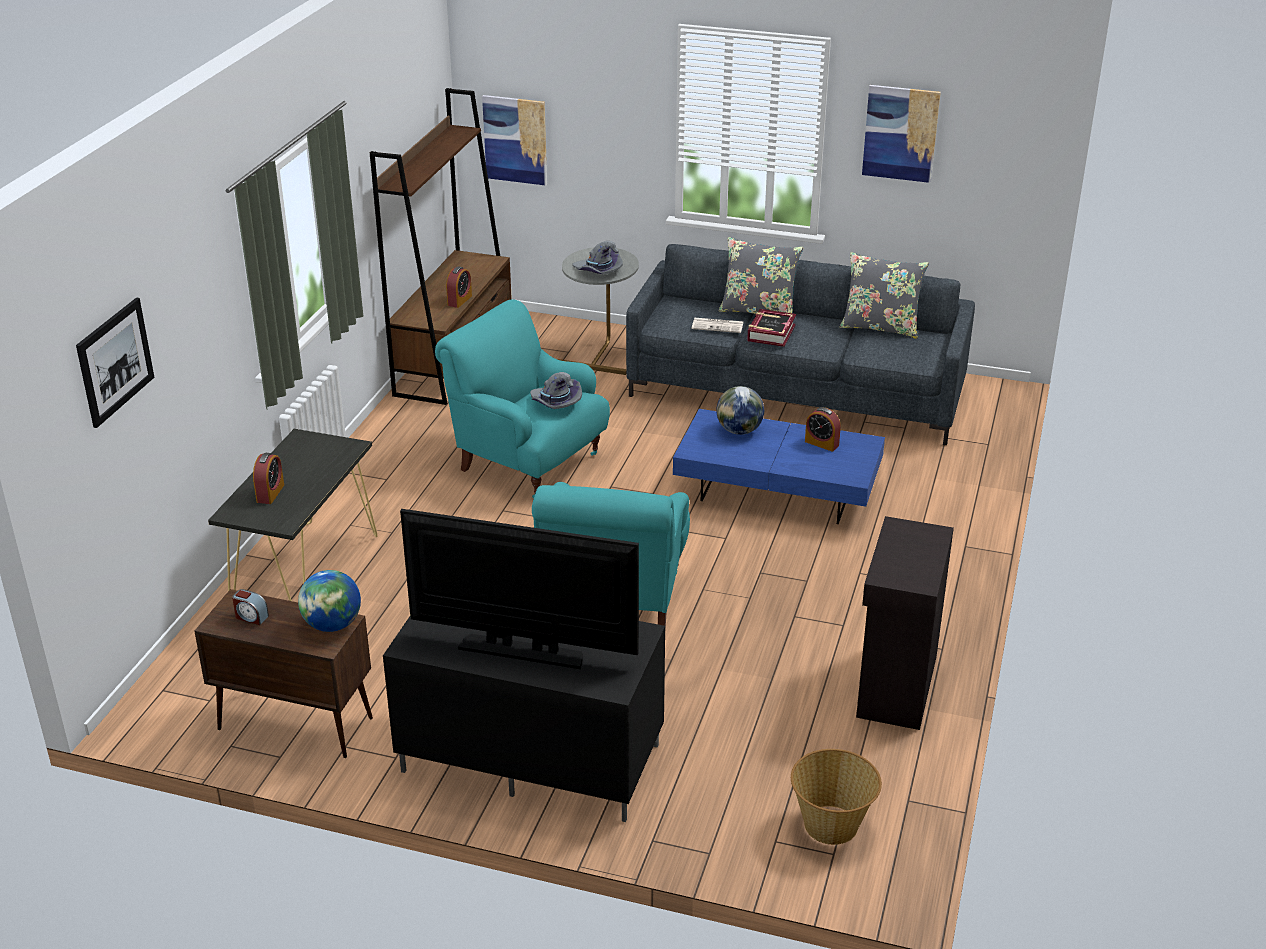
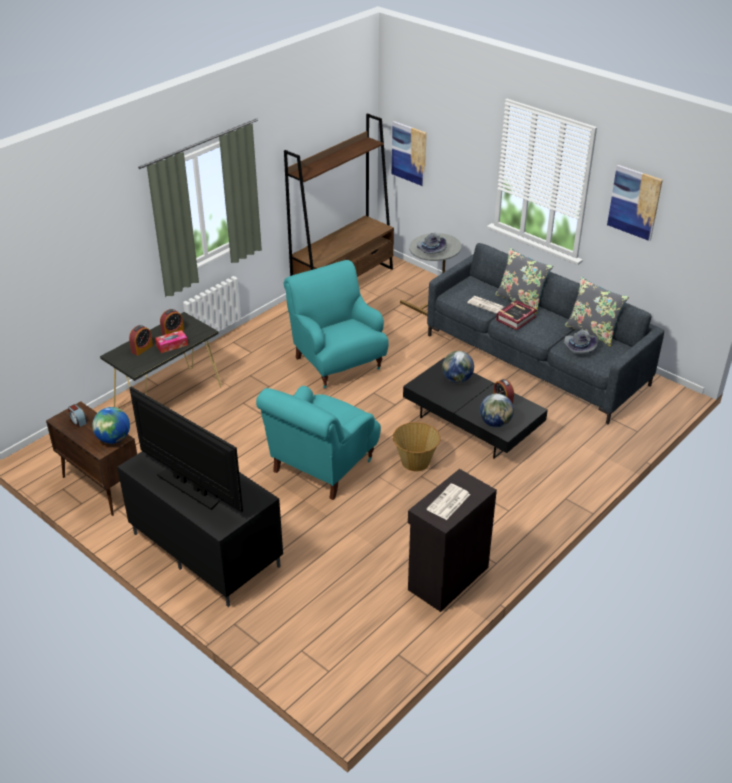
camera: 25 degrees right, 5 degrees up
(115, 361) = (39, 257): picture -> none
(315, 477) = (172, 345): none -> tissue box
(459, 300) = (342, 250): alarm clock -> alarm clock (173, 332)
(555, 403) = (347, 332): grey hat -> grey hat (578, 348)
(778, 491) = (472, 425): blue coffee table -> black coffee table
(831, 825) = (340, 653): basket -> basket (415, 462)
(833, 470) = (495, 423): none -> globe
(908, 559) = (448, 502): none -> newspaper

